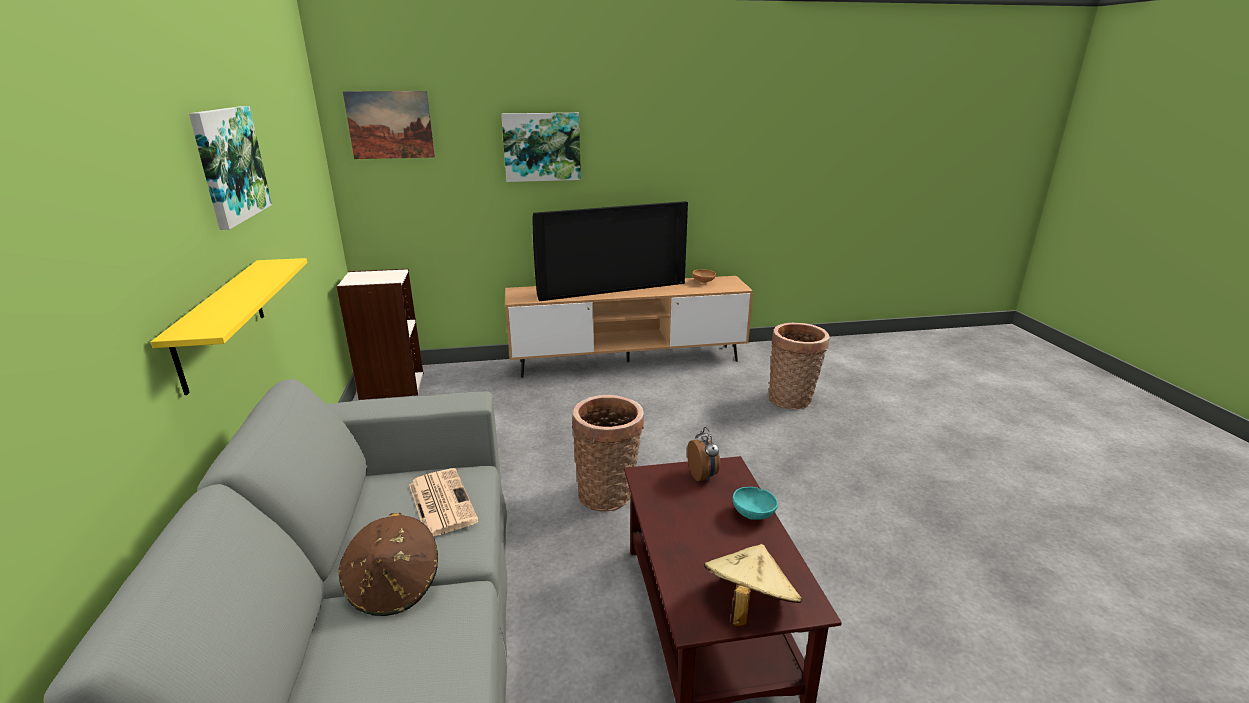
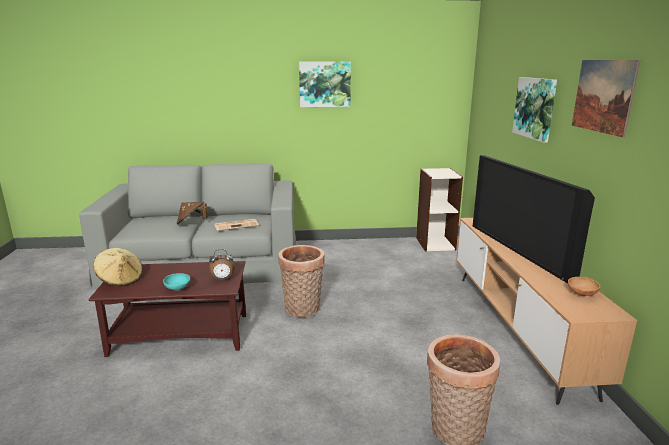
camera: 95 degrees right, 5 degrees down
(220, 322) = (282, 139): yellow shelf -> none
(390, 125) = (488, 81): picture -> picture (603, 96)

